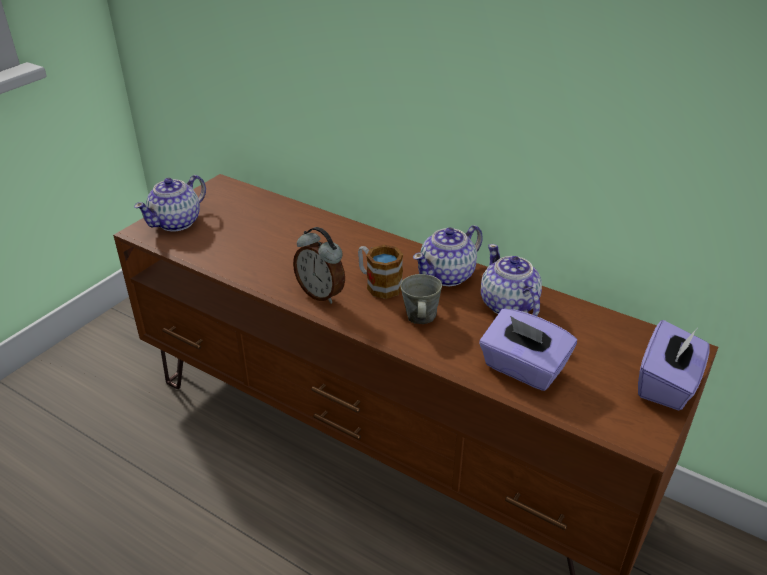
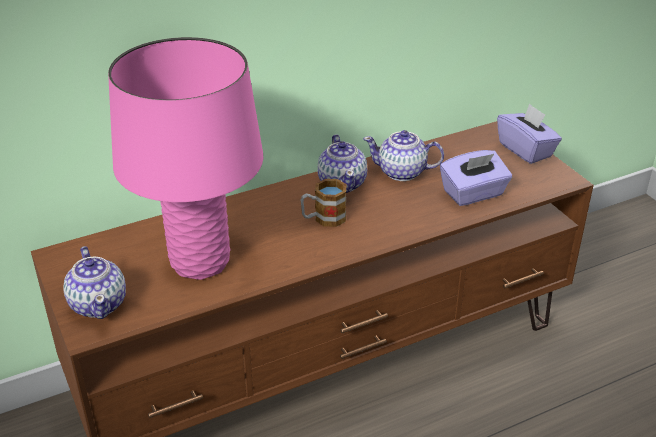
camera: 60 degrees left, 0 degrees up
(260, 245) = (200, 262): none -> pink table lamp
(321, 294) = (309, 251): alarm clock -> none
(420, 317) = (383, 214): grey mug -> none

